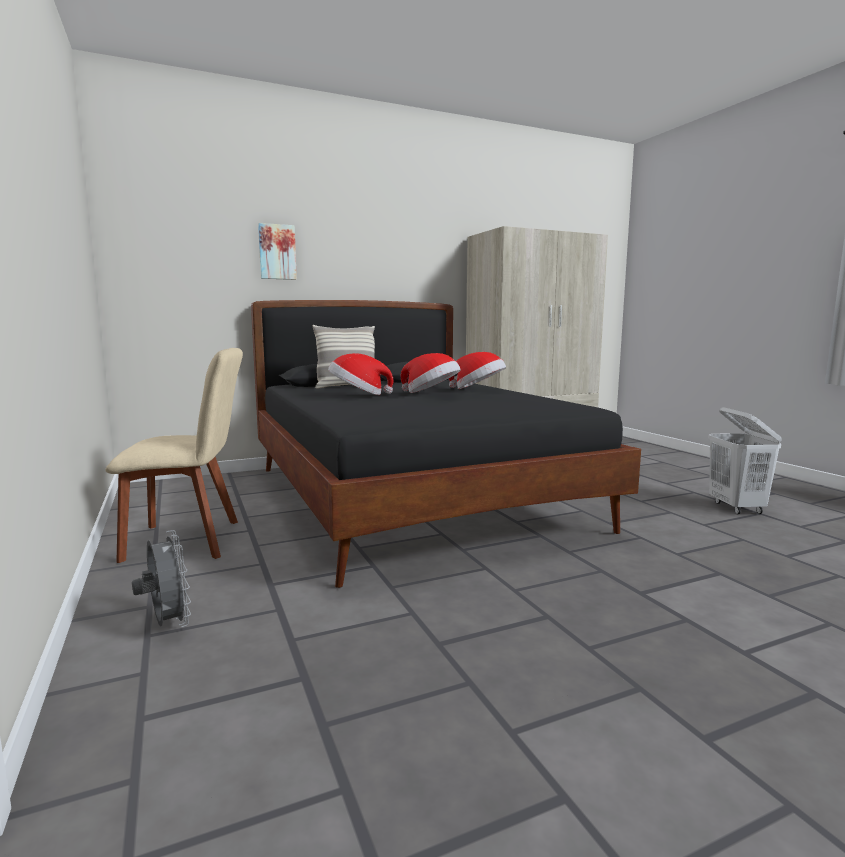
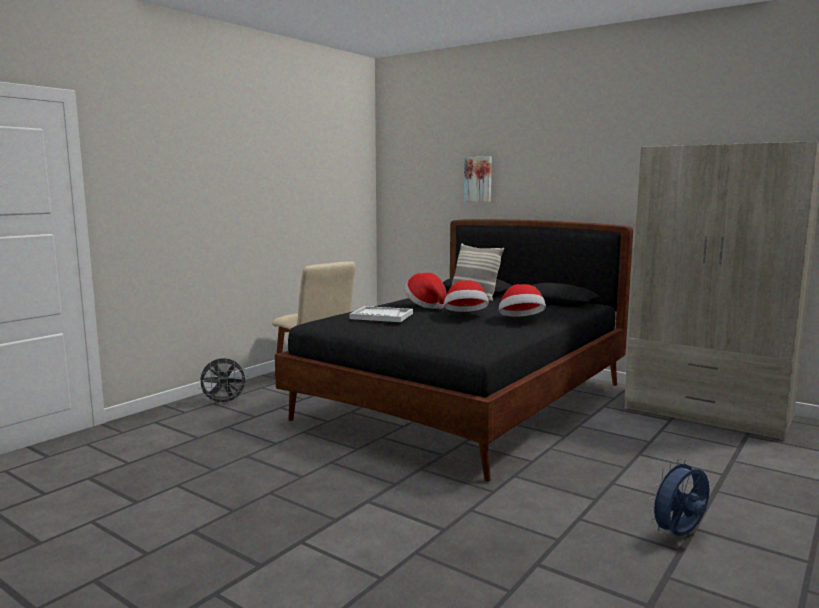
camera: 60 degrees right, 0 degrees up
(167, 624) = (224, 403): grey fan -> grey fan turned 45 degrees clockwise
(392, 404) = (381, 316): none -> white tray
(736, 508) = (679, 535): white laundry basket -> blue fan

